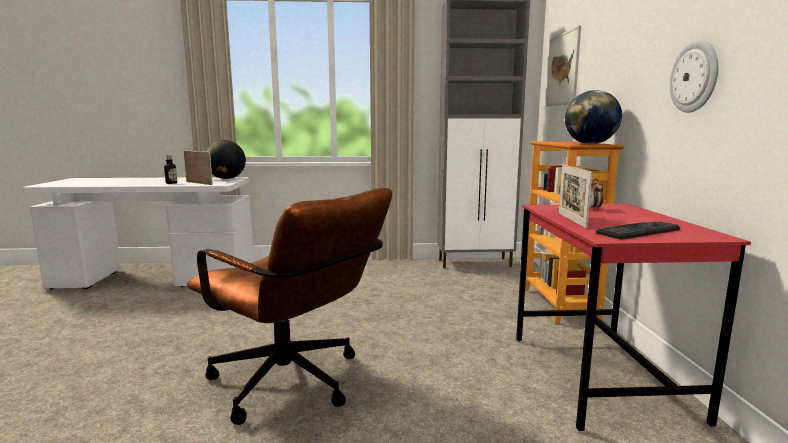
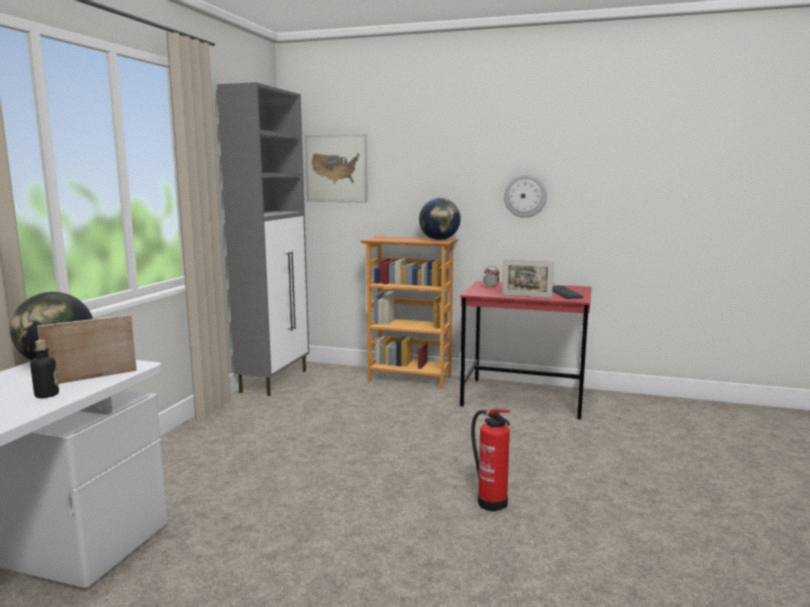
camera: 70 degrees left, 0 degrees up
(295, 385) = (490, 501): brown office chair -> fire extinguisher

